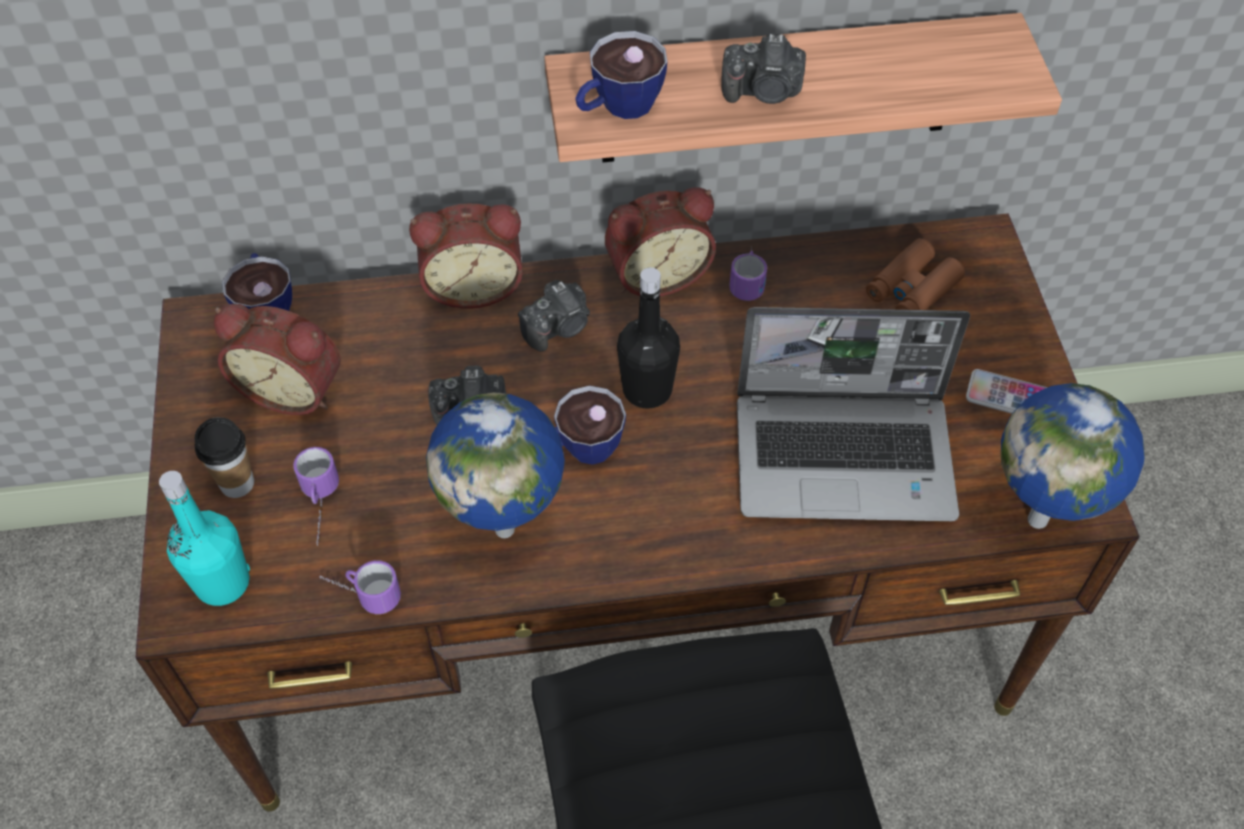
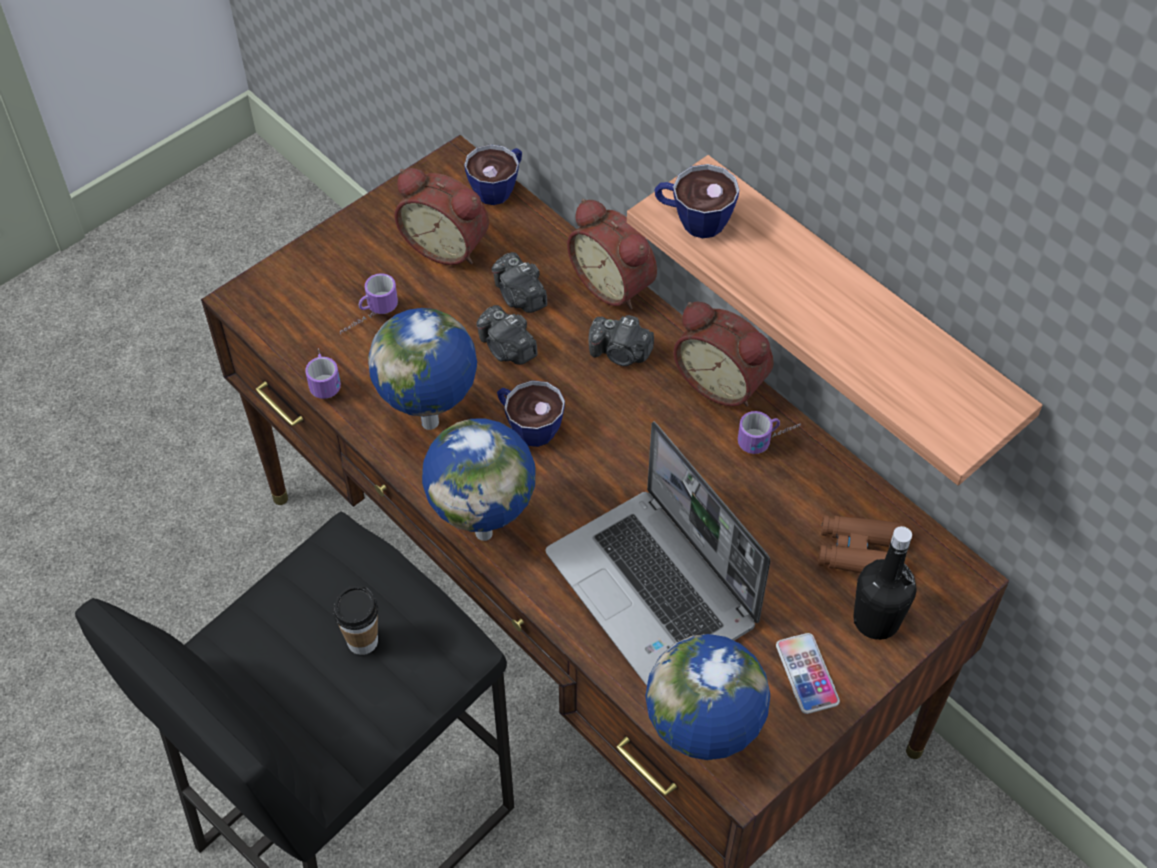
camera: 55 degrees right, 0 degrees up
(222, 583) = (279, 305): turquoise bottle -> none
(237, 483) = (353, 265): cup -> cup (362, 641)
(293, 388) = (447, 244): alarm clock -> alarm clock turned 45 degrees counterclockwise
(647, 390) = (611, 436): black bottle -> black bottle (876, 620)
(676, 555) = (485, 531): none -> globe
(763, 92) = (787, 290): camera -> camera (519, 296)

